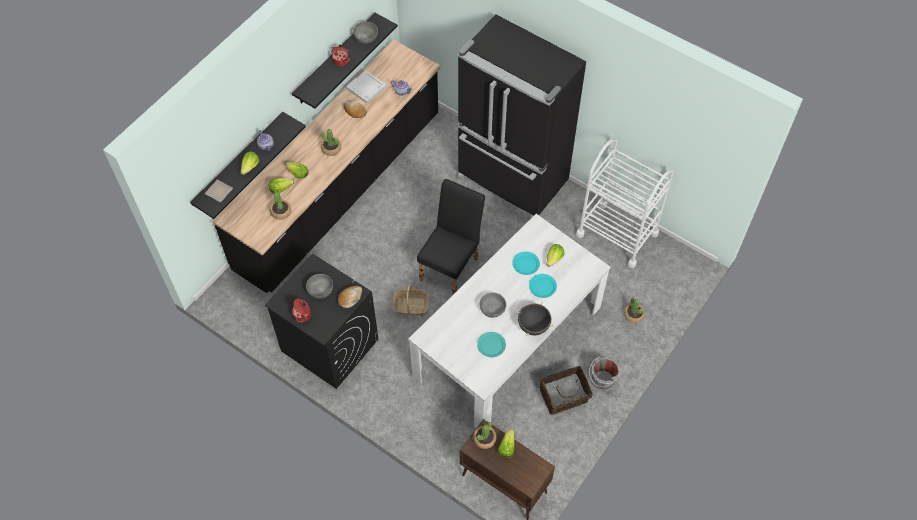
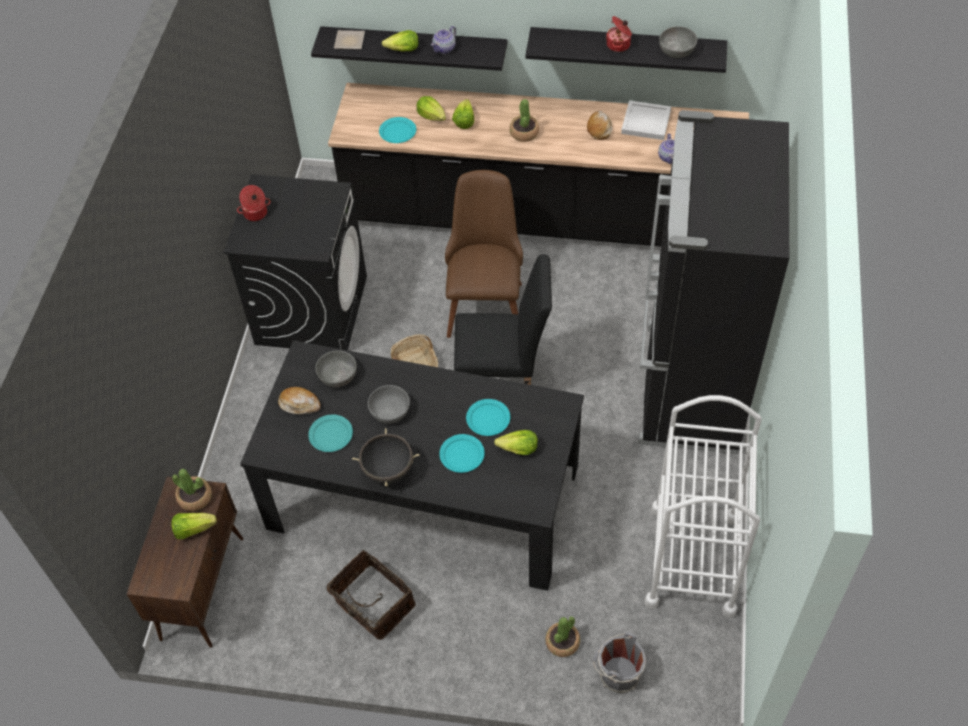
camera: 65 degrees right, 5 degrees down
(281, 212) = (397, 132): potted plant -> turquoise plate
(320, 290) = (300, 213): grey bowl -> grey bowl (337, 375)
(350, 298) = (304, 246): bread -> bread (299, 404)
(386, 247) = (486, 300): none -> brown chair
(508, 341) = (424, 497): white dining table -> black dining table
(602, 381) = (423, 645): grey bucket -> grey bucket (617, 674)

